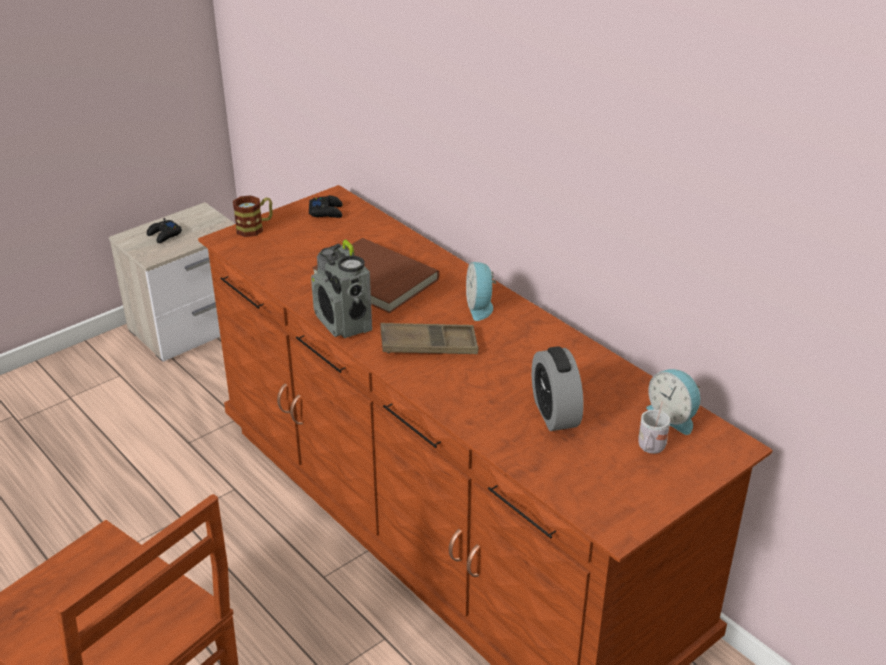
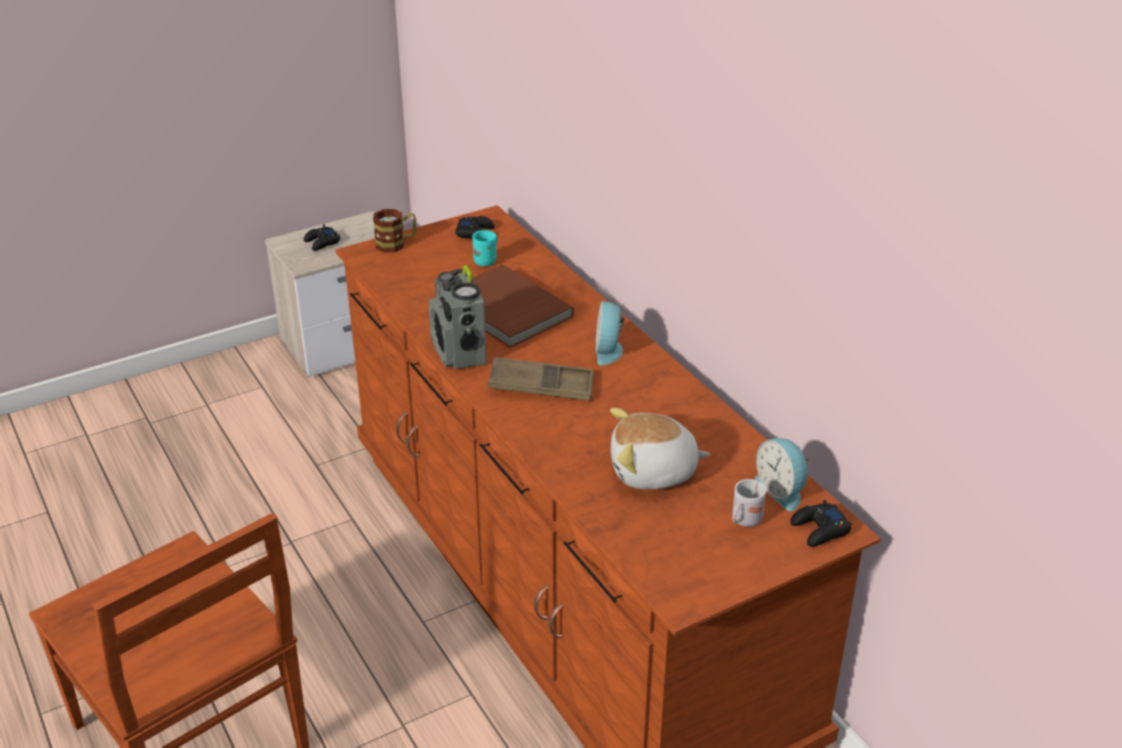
camera: 10 degrees right, 0 degrees up
(344, 235) = (487, 260): none -> turquoise mug
(555, 413) = (653, 472): alarm clock -> plush toy
(718, 448) = (820, 530): none -> black game controller

